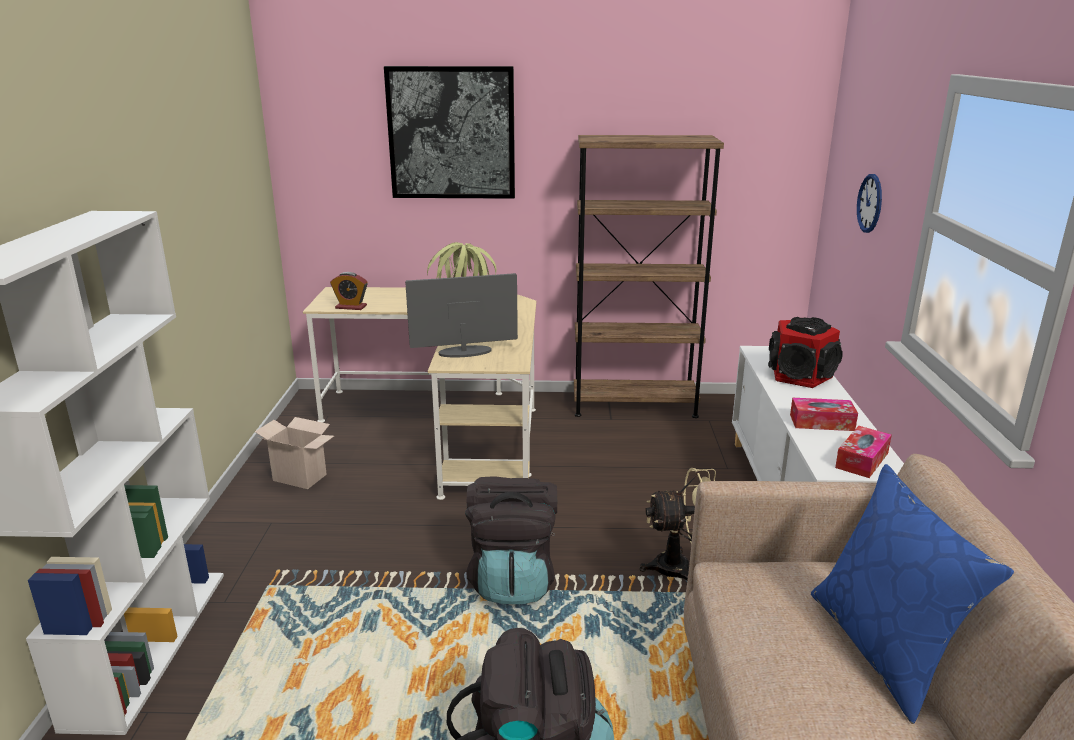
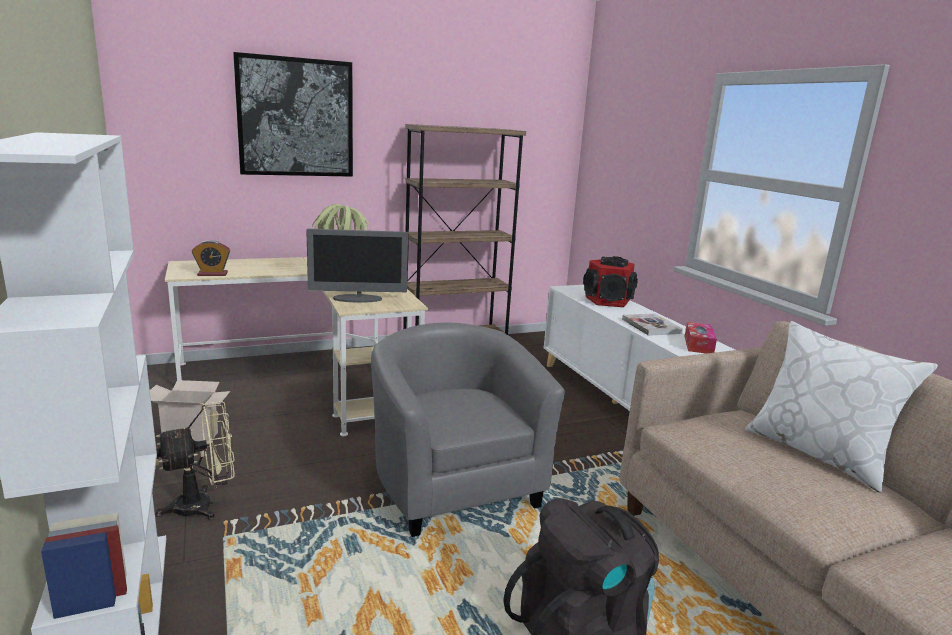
camera: 25 degrees left, 5 degrees down
(464, 352) = (358, 299): monitor -> monitor turned 150 degrees counterclockwise
(513, 580) = (453, 486): black backpack -> grey armchair
(682, 568) = (574, 452): beige fan -> beige fan (203, 505)
(821, 422) = (651, 326): tissue box -> book
(870, 203) = (635, 174): wall clock -> none
(884, 649) = (818, 453): blue pillow -> white pillow

